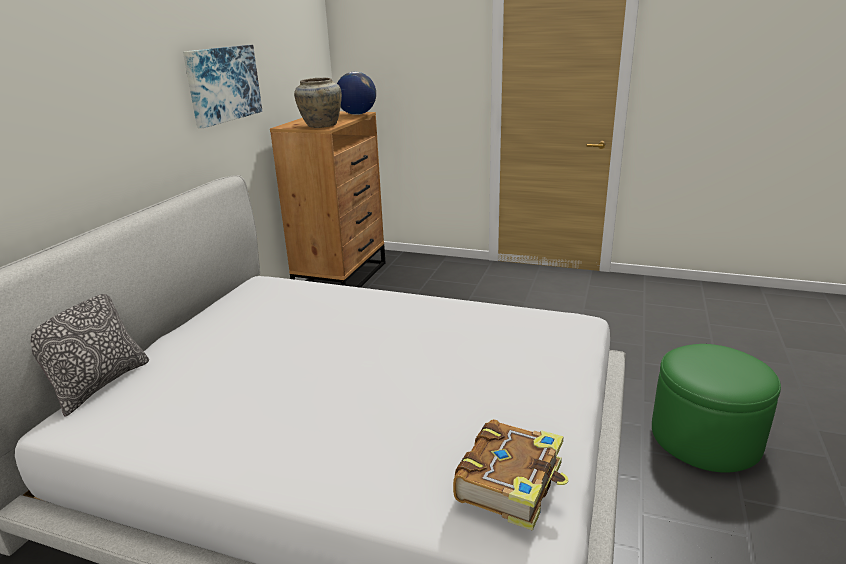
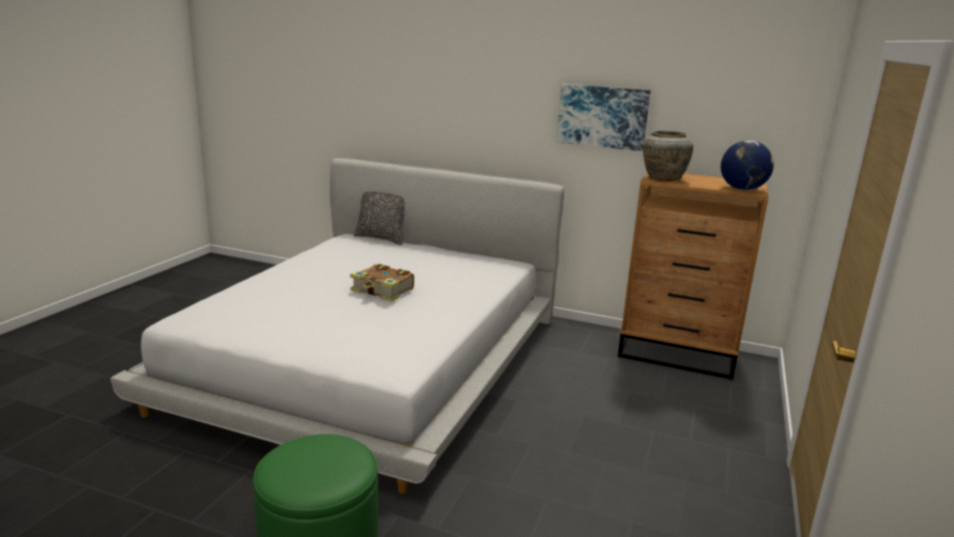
camera: 90 degrees right, 5 degrees down
(511, 483) = (211, 315): book -> book (383, 291)

